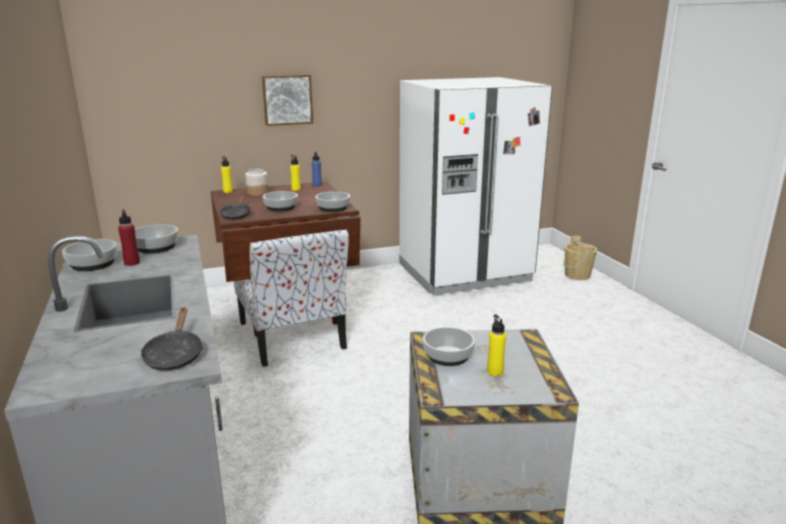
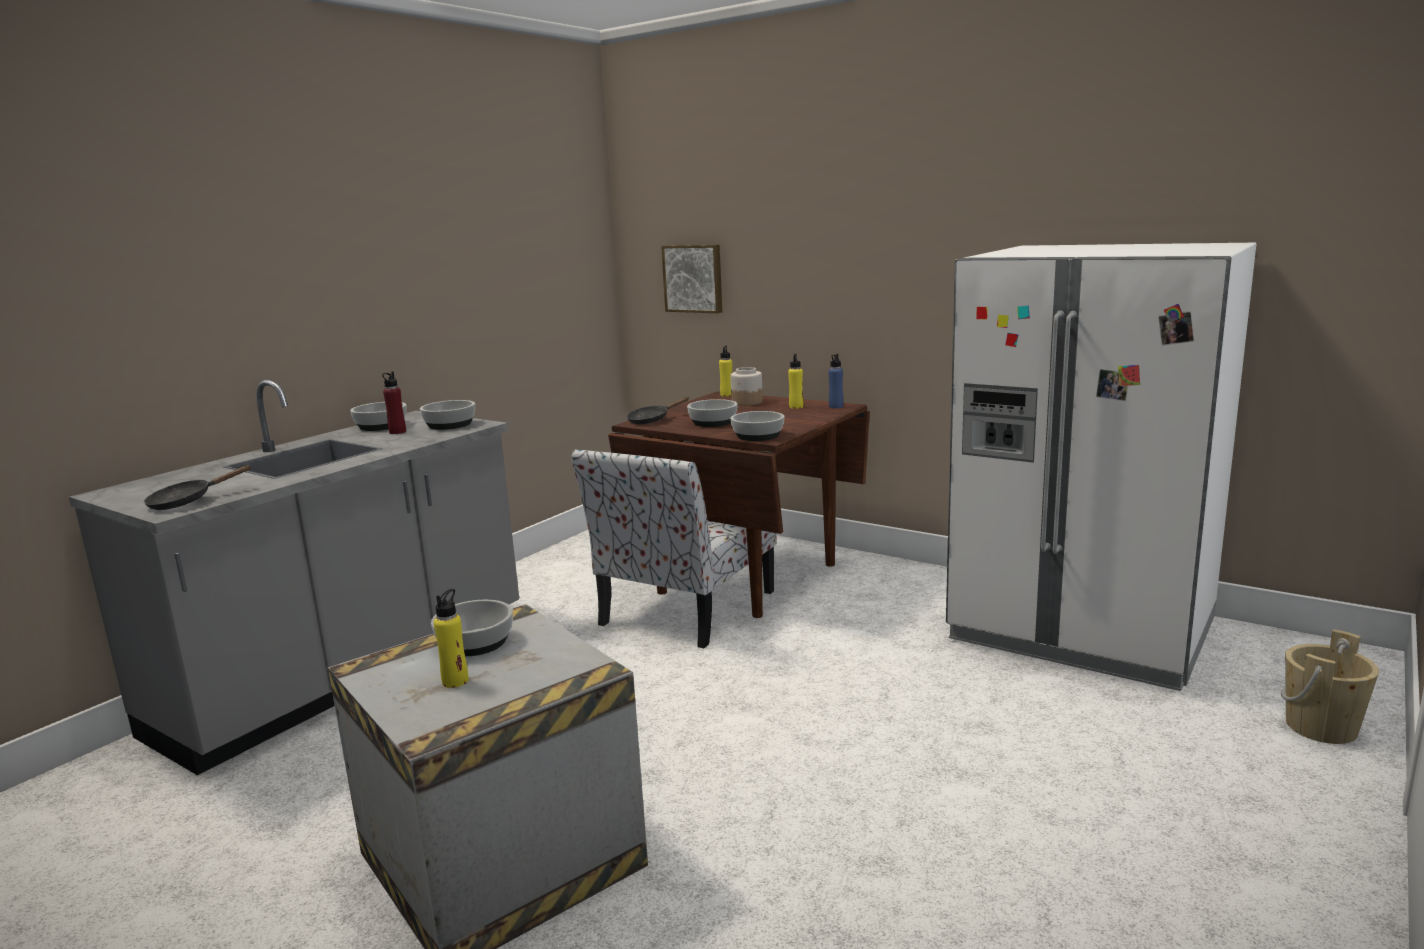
camera: 55 degrees right, 5 degrees down
(287, 99) = (836, 272): picture -> picture (694, 278)

